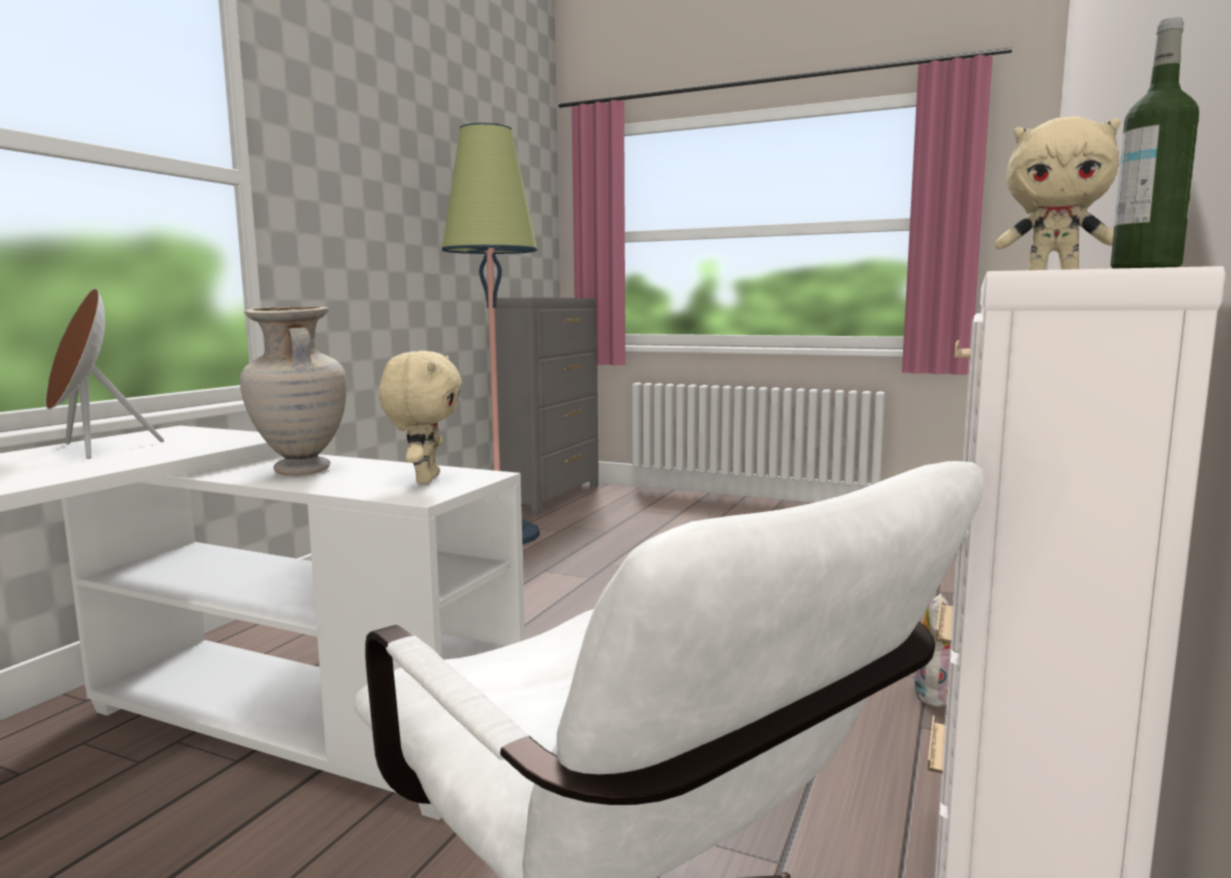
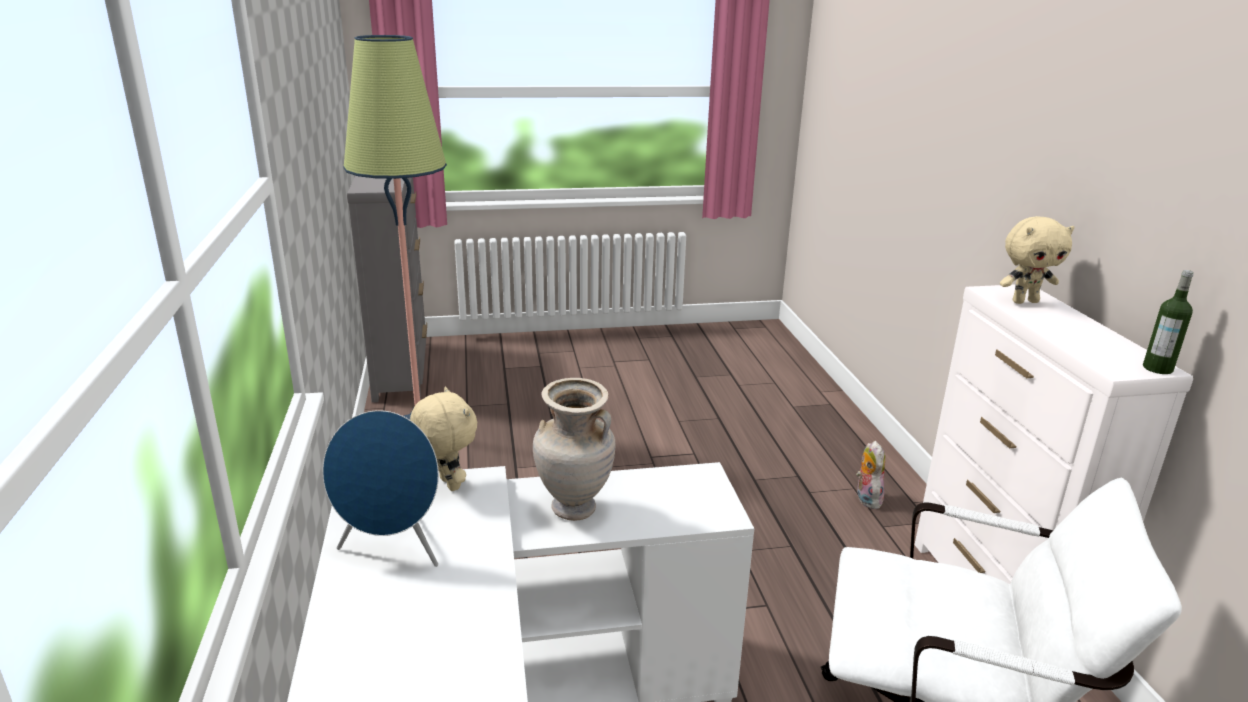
camera: 35 degrees left, 15 degrees up
(93, 449) = (393, 550): brown speaker -> blue speaker
(425, 480) = (684, 493): beige plush toy -> beige plush toy (447, 484)

